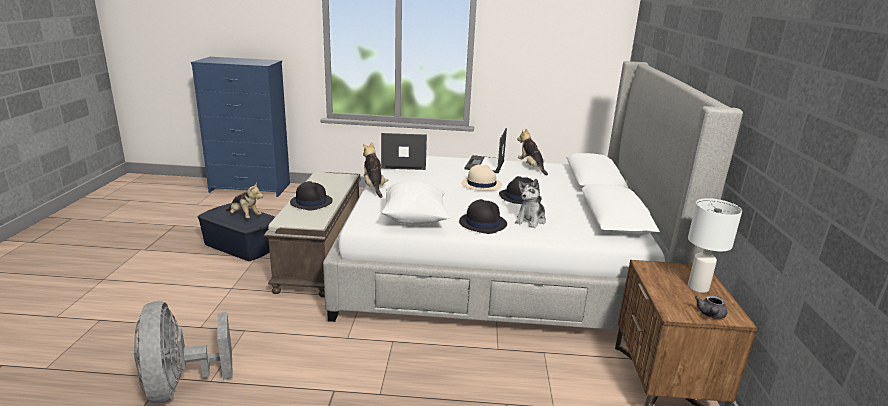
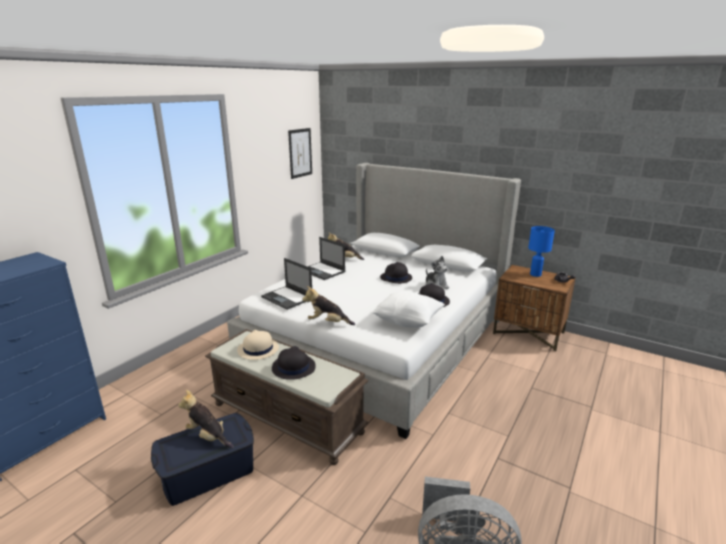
camera: 60 degrees left, 0 degrees up
(244, 216) = (208, 436): plush toy -> plush toy turned 120 degrees counterclockwise
(403, 163) = (287, 298): laptop -> laptop turned 75 degrees counterclockwise
(481, 184) = (362, 282): beige hat -> beige hat (258, 349)
(588, 39) = (300, 153): none -> picture
(697, 287) = (535, 274): white table lamp -> blue table lamp

